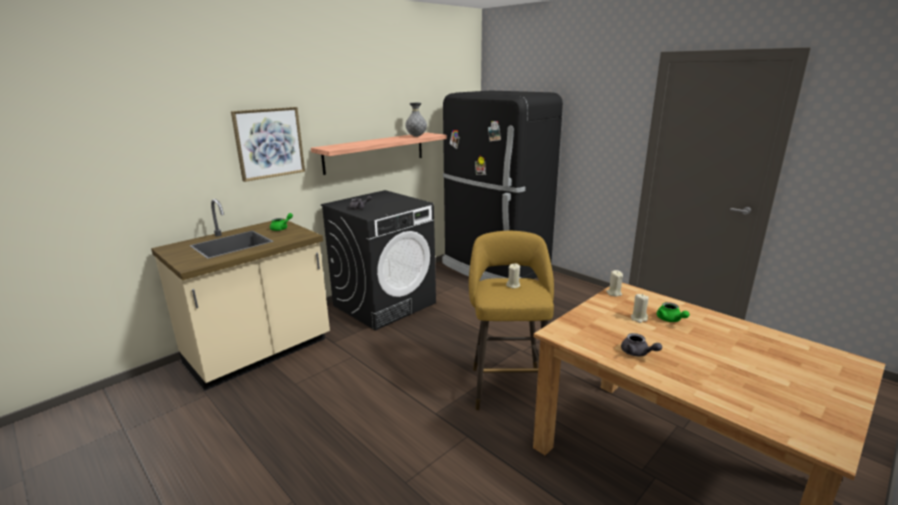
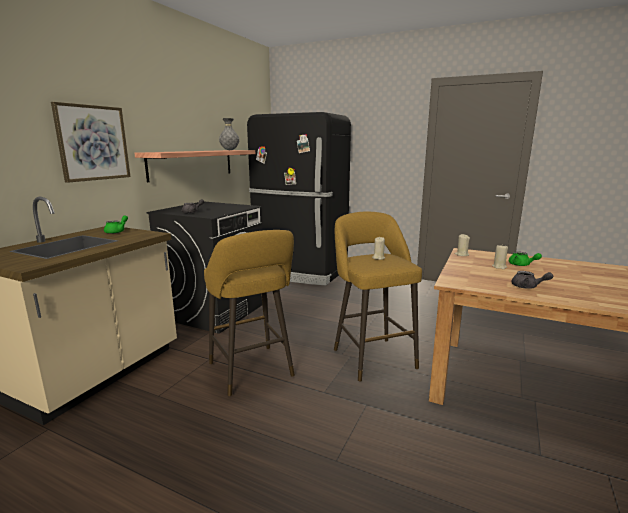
camera: 20 degrees left, 5 degrees down
(383, 377) = (252, 372): none -> yellow stool

